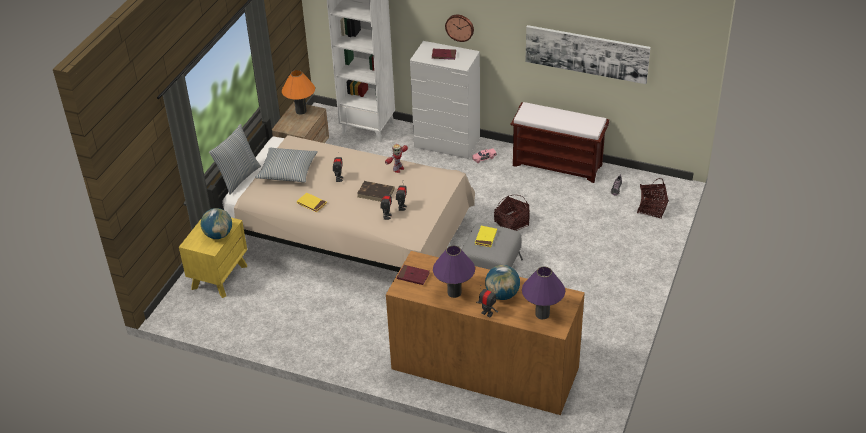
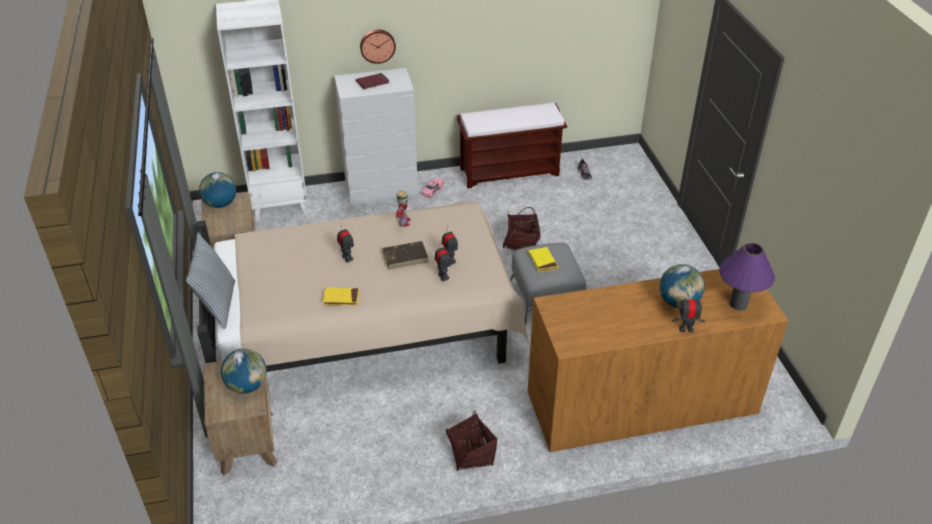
camera: 35 degrees left, 0 degrees up
(219, 276) = (247, 442): yellow nightstand -> brown nightstand
(287, 171) = (275, 272): pillow -> none
(301, 111) = (220, 204): orange table lamp -> globe
(413, 276) = (567, 324): red book -> none
(454, 292) = (629, 322): purple table lamp -> none
(586, 53) = (529, 33): picture -> none
(652, 209) = (632, 179): basket -> basket (471, 454)

